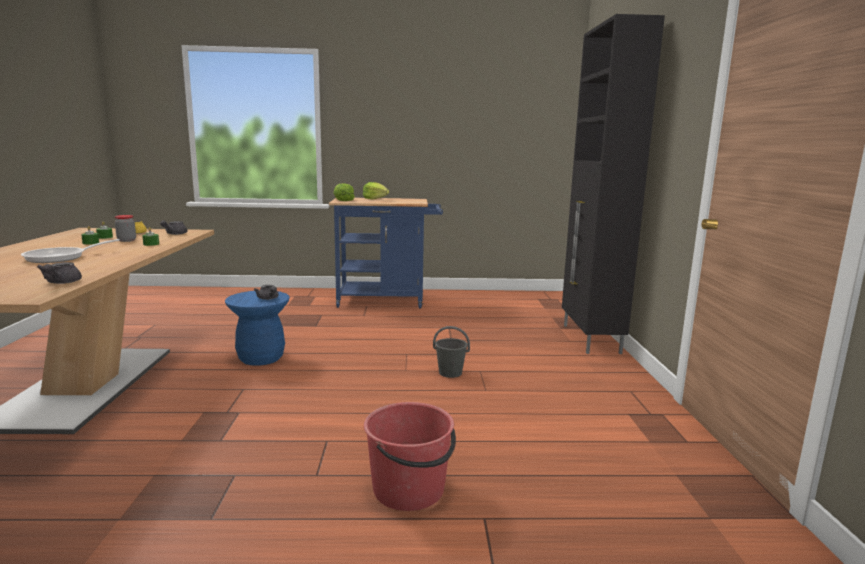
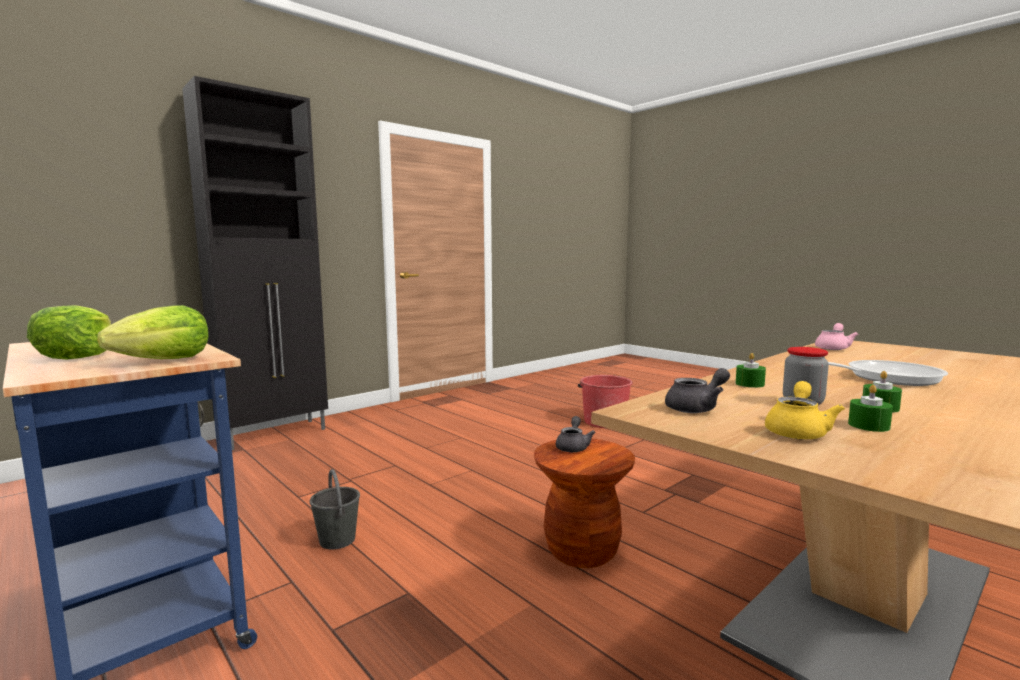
camera: 130 degrees left, 5 degrees down
(61, 283) = (833, 348): grey teapot -> pink teapot
(261, 358) = (582, 551): blue stool -> brown stool
(450, 373) = (448, 454): grey bucket -> grey bucket (337, 540)

